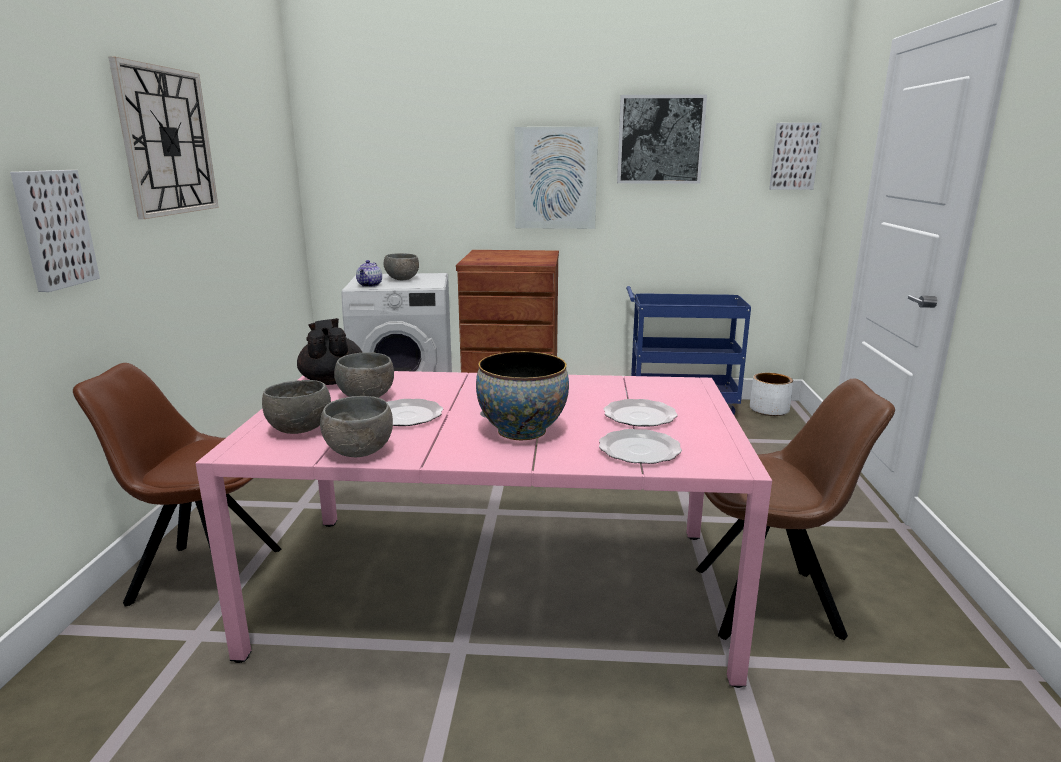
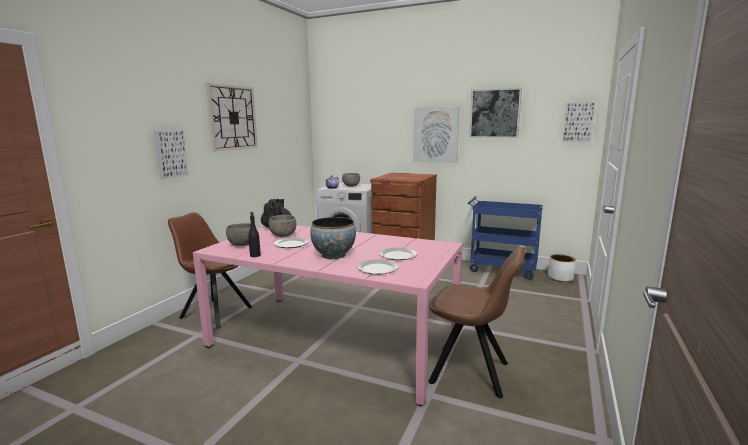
camera: 20 degrees right, 5 degrees down
(358, 452) = (255, 255): grey bowl -> black bottle

